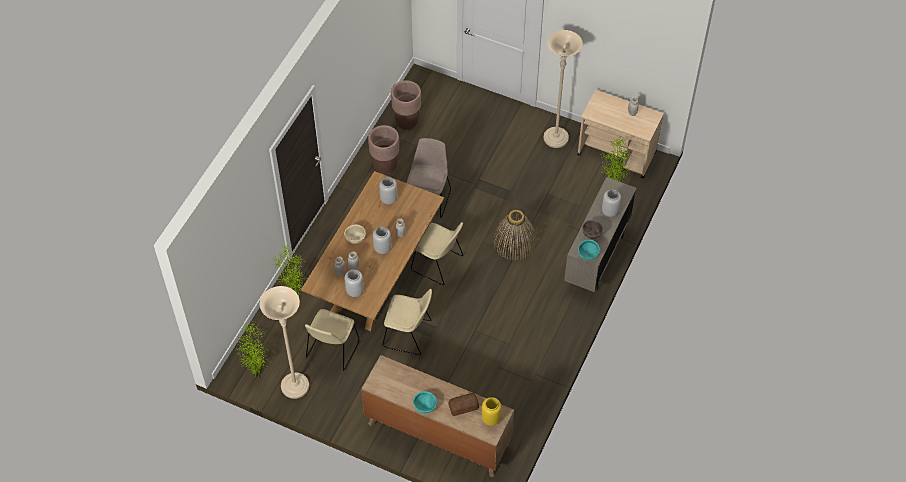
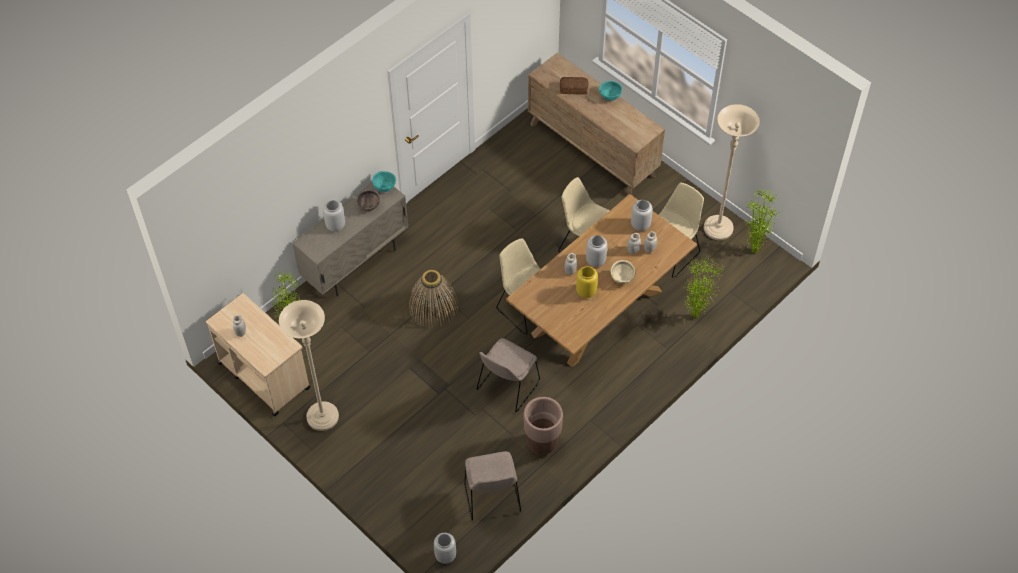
camera: 160 degrees left, 0 degrees up
(389, 199) = (568, 314): grey vase -> grey vase (445, 556)
(407, 122) = (492, 498): brown planter -> beige chair
(490, 419) = (553, 72): yellow vase -> yellow vase (586, 291)

